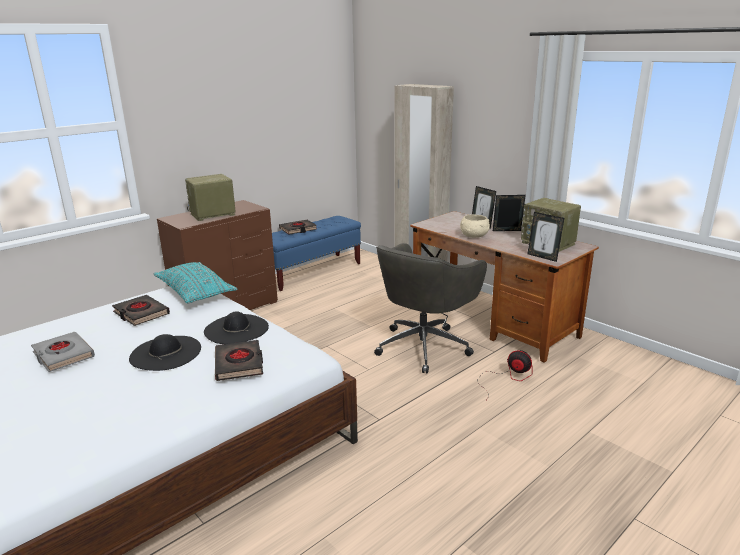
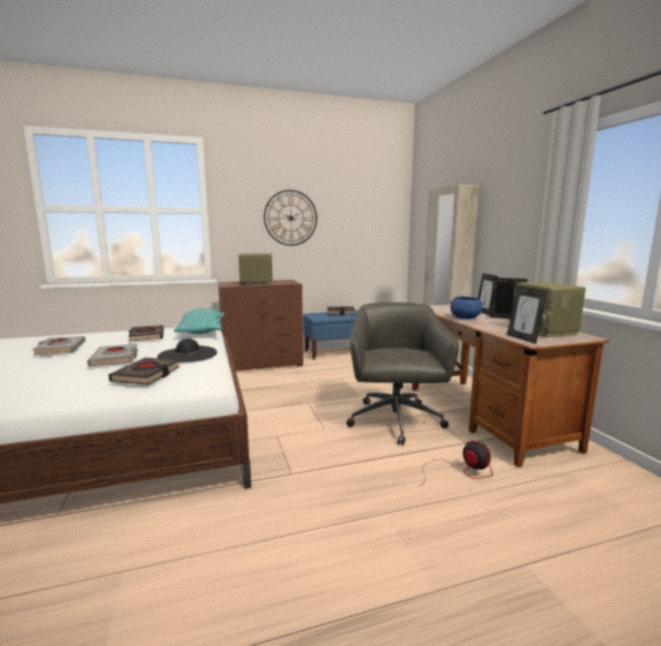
camera: 25 degrees right, 10 degrees down
(165, 353) = (115, 359): black hat -> grey book
(228, 121) = (290, 218): none -> wall clock
(424, 346) = (395, 422): grey office chair -> grey office chair turned 120 degrees clockwise
(474, 236) = (465, 318): beige bowl -> blue bowl

